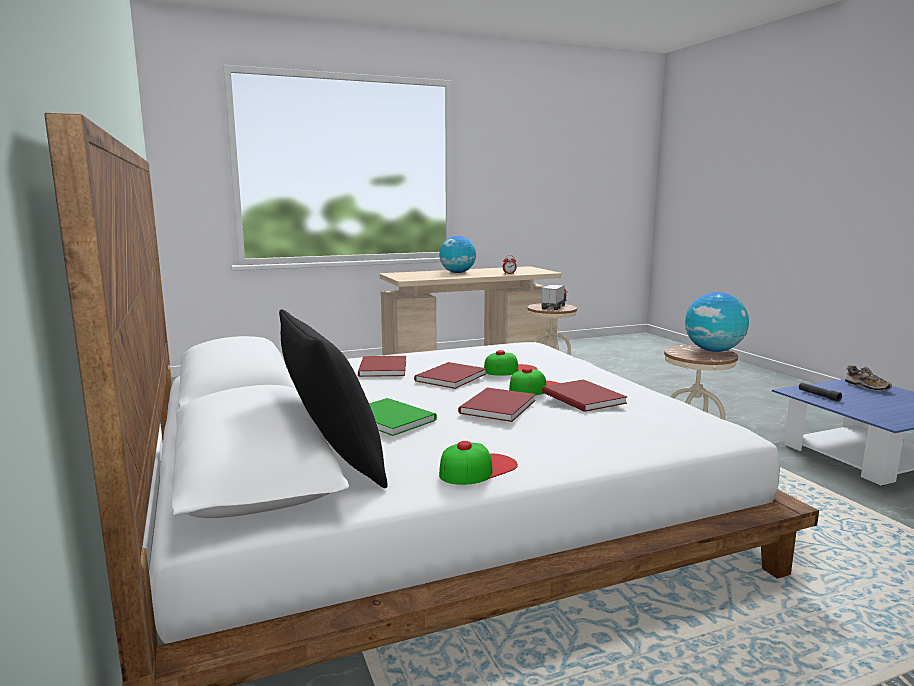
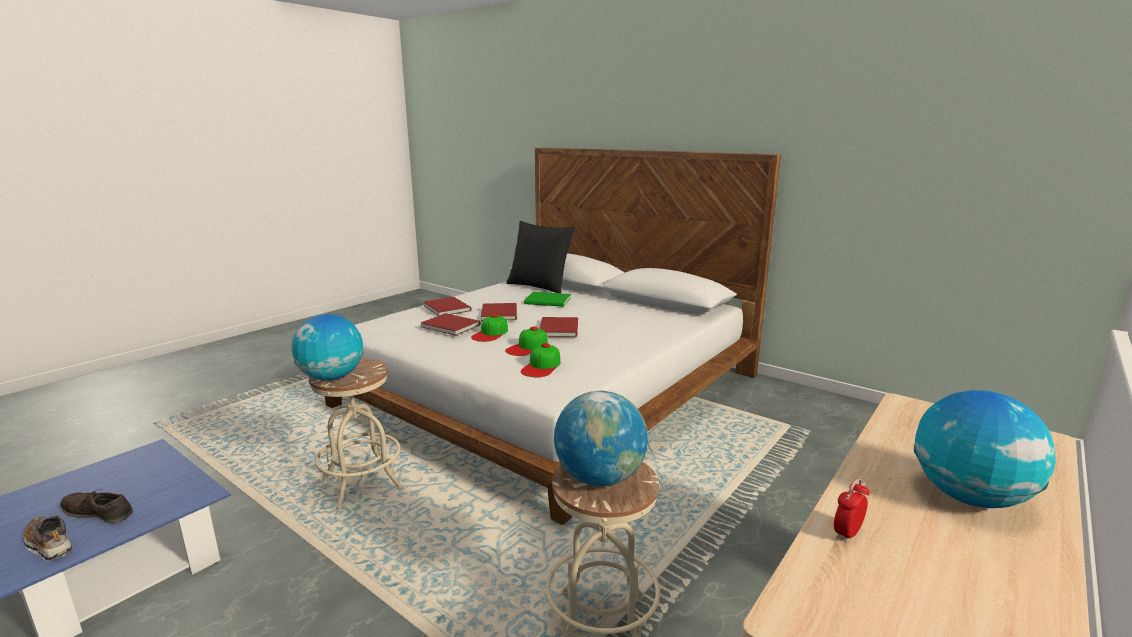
camera: 150 degrees right, 5 degrees up
(381, 369) = (622, 328): red book -> red book (447, 307)
(478, 469) = (480, 293): cap -> cap (541, 366)
(554, 307) = (600, 478): toy truck -> globe
(818, 395) = (173, 491): black flashlight -> none
(861, 394) = (98, 512): none -> brown shoe

